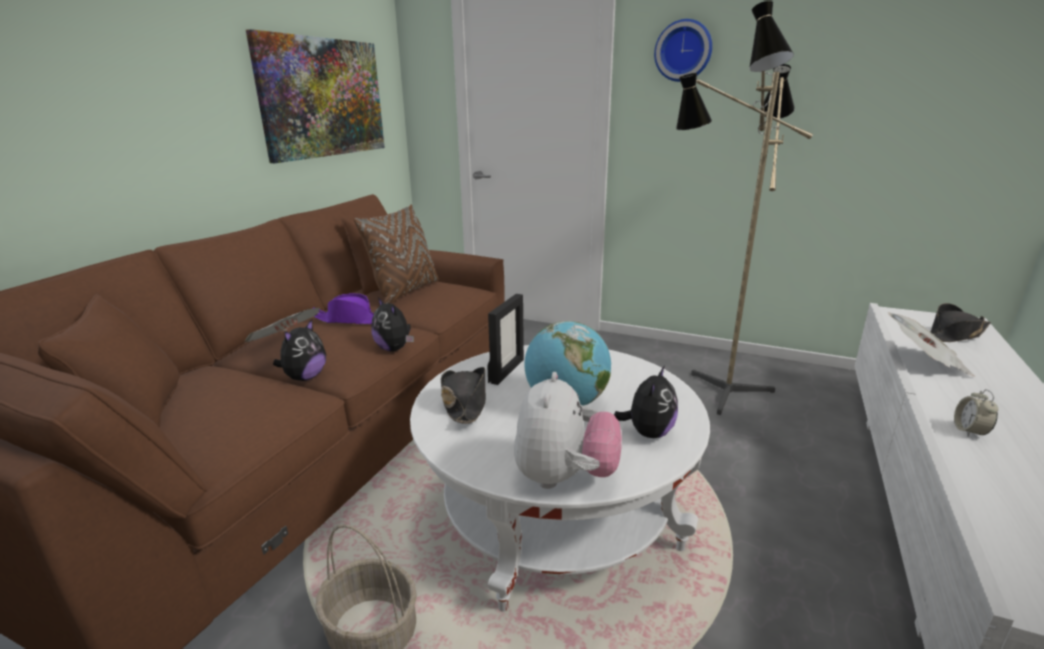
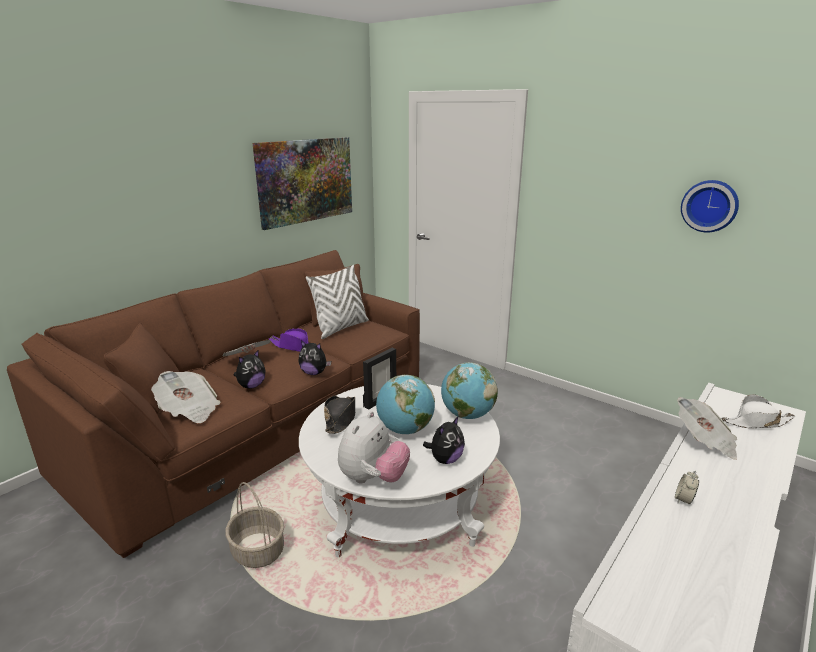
camera: 15 degrees right, 0 degrees up
(214, 425) = (189, 410): none -> newspaper
(394, 349) = (314, 373): plush toy -> plush toy turned 45 degrees counterclockwise
(405, 292) = (341, 328): brown pillow -> white pillow
(635, 373) = (467, 415): none -> globe
(683, 51) = (575, 159): wall clock -> wall clock (710, 205)
(717, 391) = (572, 435): floor lamp -> none
(953, 335) = (756, 422): black hat -> white hat

